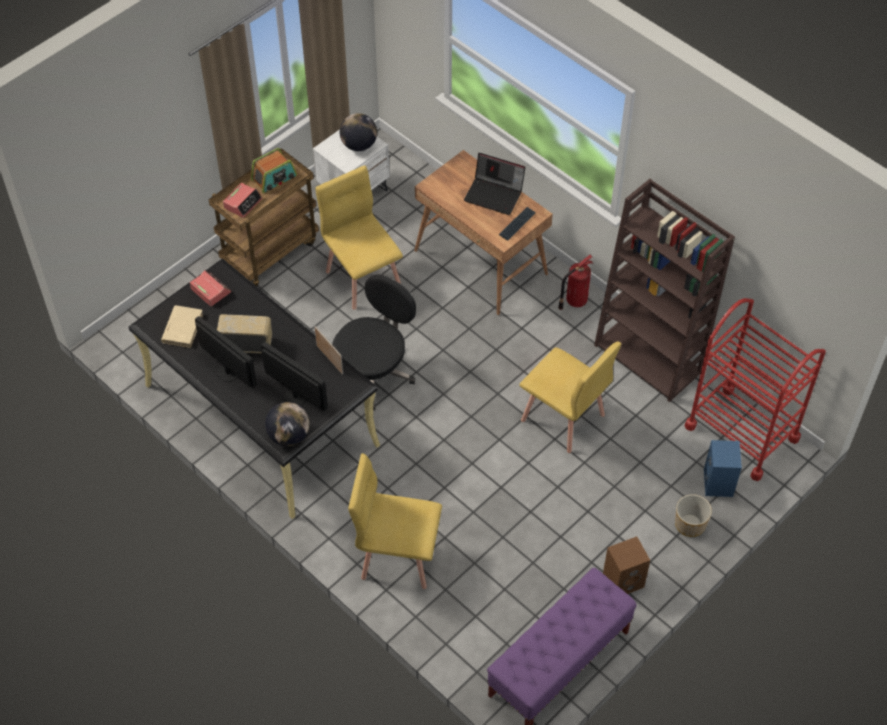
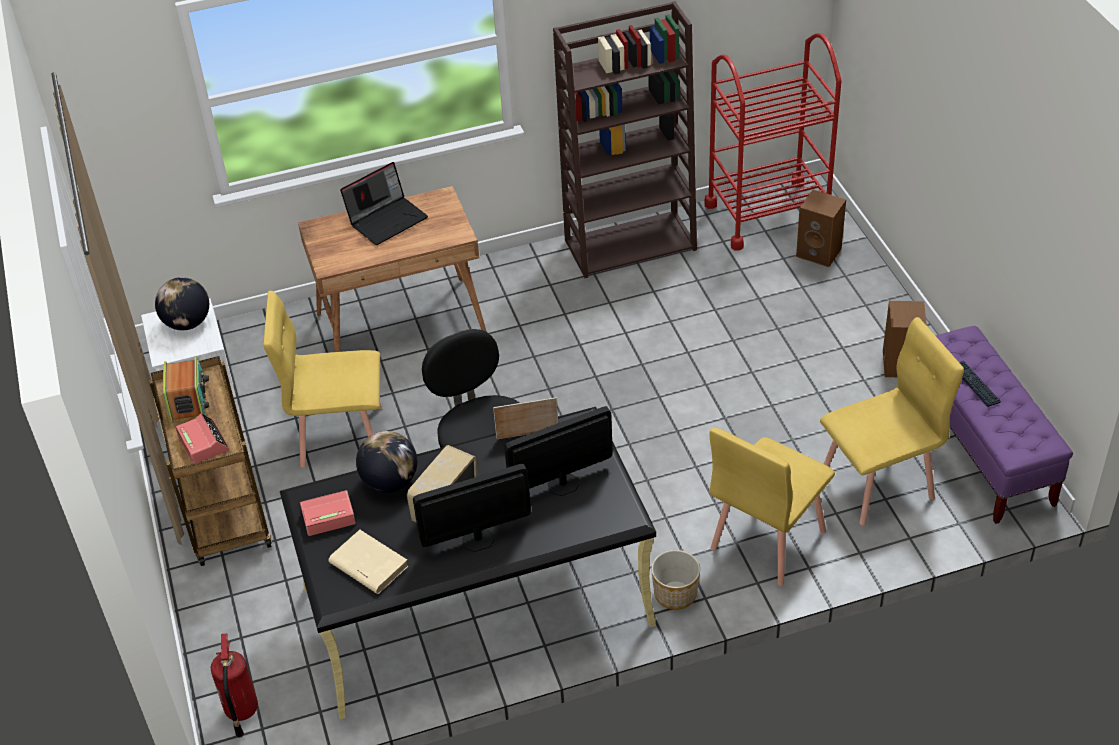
camera: 60 degrees left, 10 degrees down
(289, 436) = (619, 508): globe -> globe (390, 481)
(517, 224) = (445, 216): keyboard -> keyboard (975, 384)
(563, 418) = (665, 336): yellow chair -> yellow chair (879, 484)
(575, 301) = (514, 271): fire extinguisher -> fire extinguisher (241, 711)
(689, 524) = (857, 290): planter -> planter (675, 594)
(719, 484) = (820, 252): blue speaker -> brown speaker

